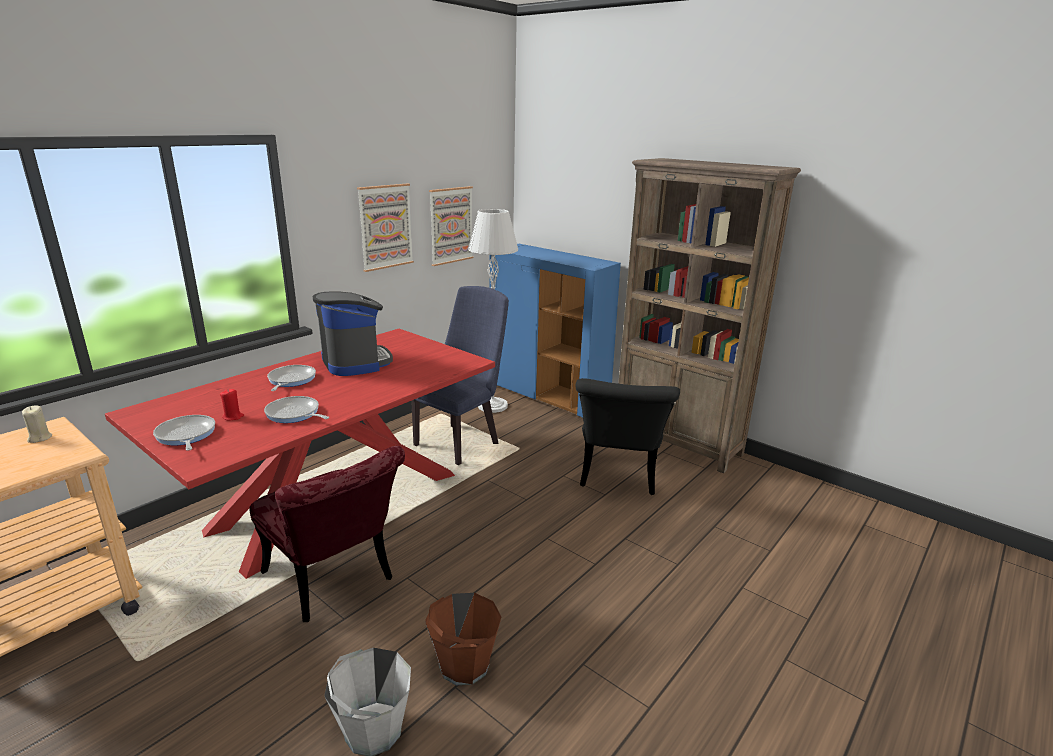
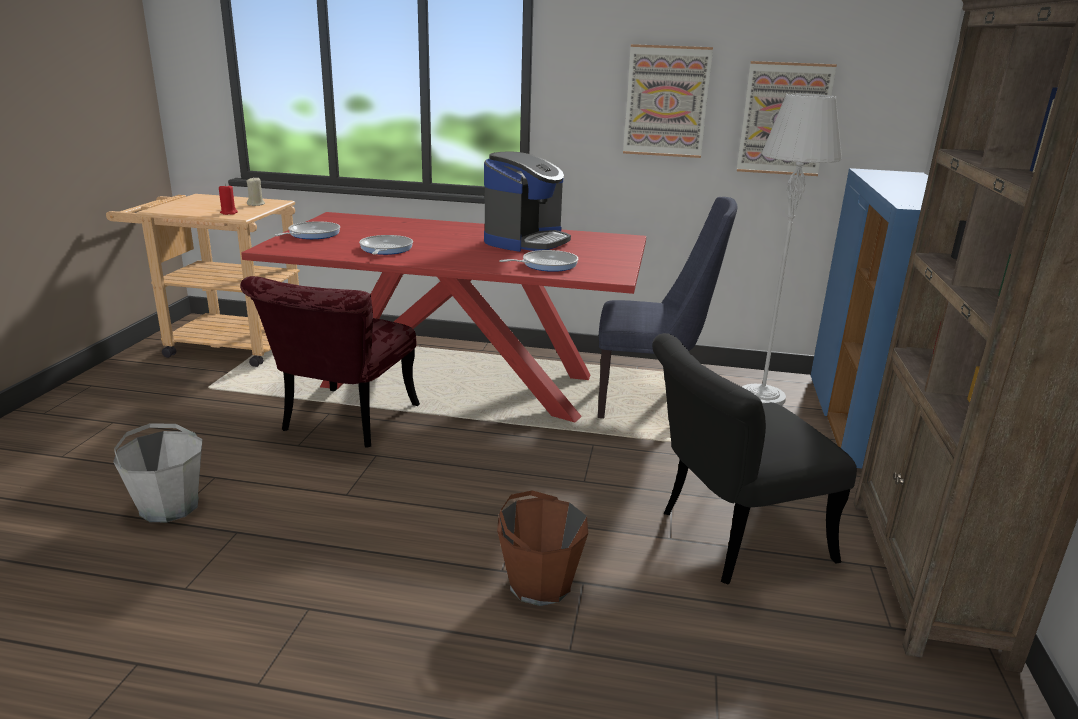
camera: 60 degrees right, 0 degrees up
(233, 417) = (358, 237): red candle -> red candle (229, 213)
(290, 380) = (451, 234): frying pan -> frying pan (546, 265)
(463, 664) = (269, 527): brown bucket -> brown bucket (539, 584)

